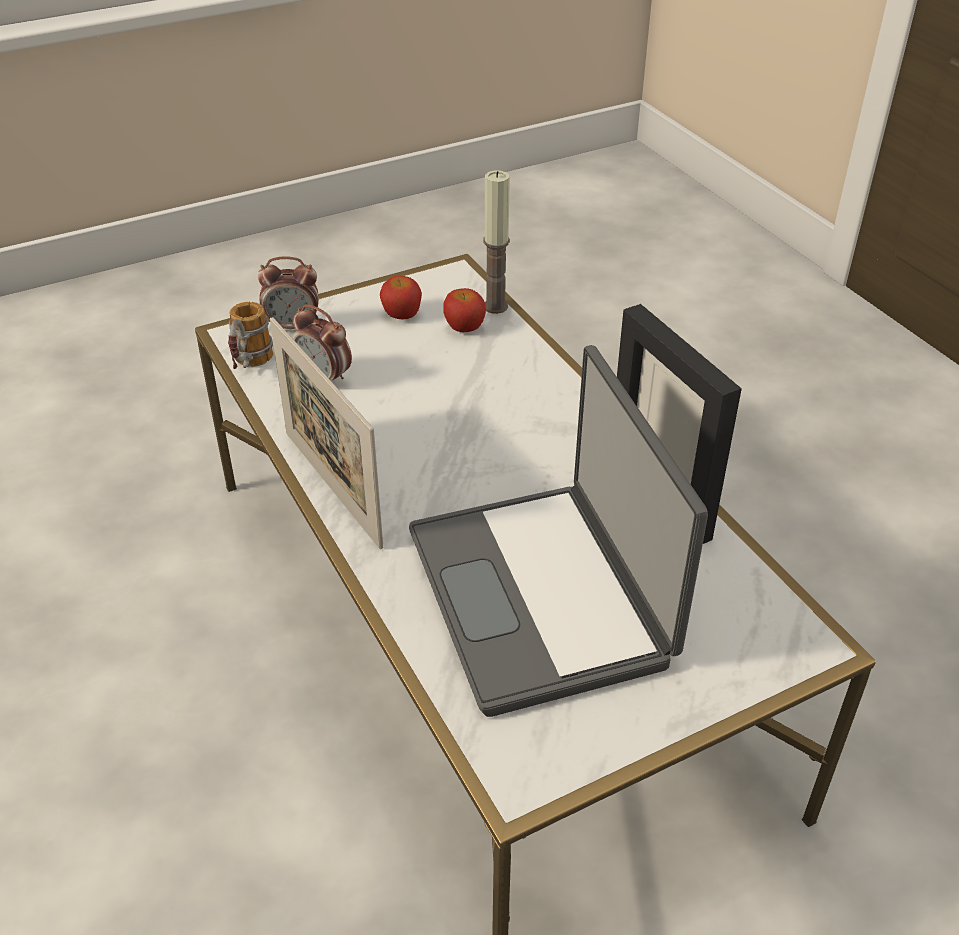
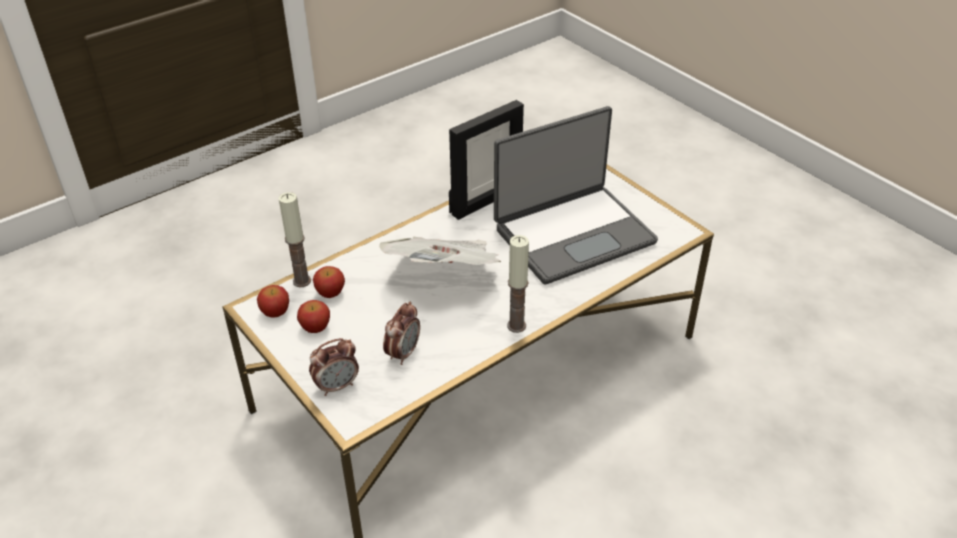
camera: 100 degrees left, 0 degrees up
(249, 366) = (395, 398): mug -> none
(293, 326) = (337, 386): alarm clock -> alarm clock turned 75 degrees clockwise
(332, 488) = (516, 326): picture frame -> candle
(441, 287) = (276, 312): none -> apple
(472, 430) = (446, 274): none -> newspaper

